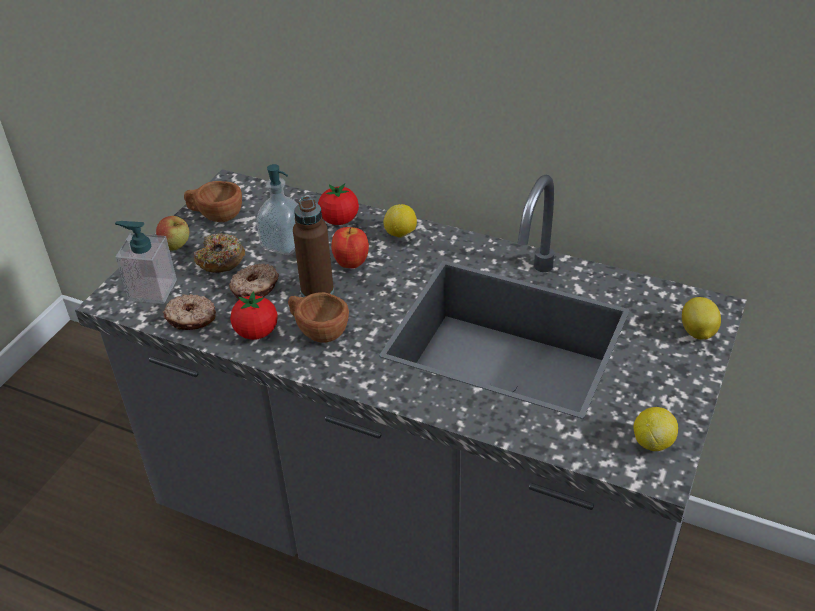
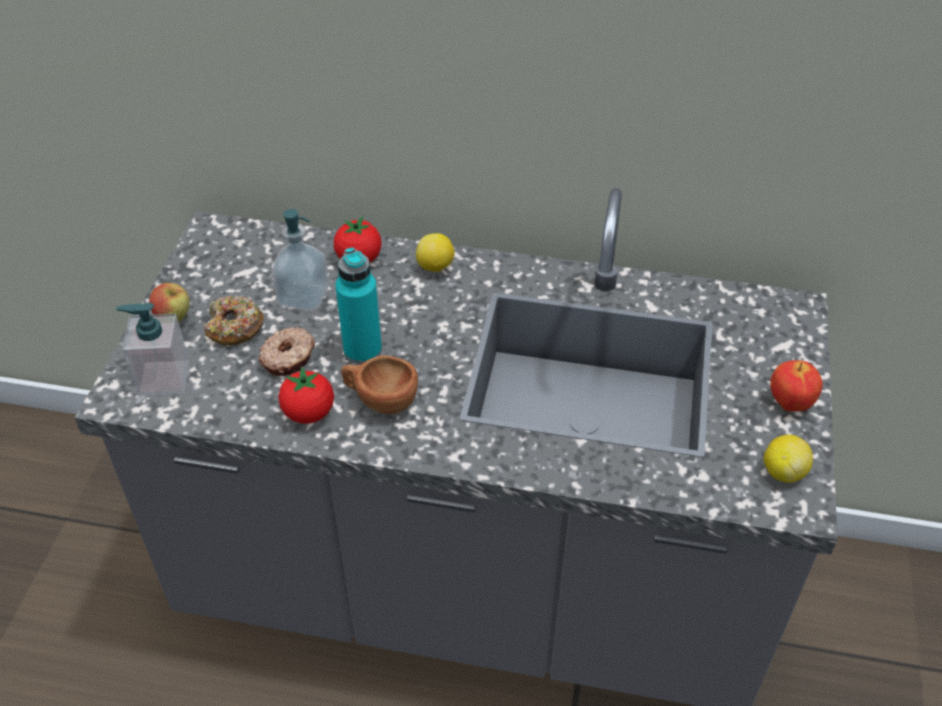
camera: 15 degrees left, 5 degrees up
(191, 319) = (224, 407): donut -> none
(215, 216) = (209, 273): brown cup -> none
(317, 291) = (362, 350): brown bottle -> turquoise bottle
(350, 264) = (390, 311): apple -> apple (789, 403)
(697, 333) = (789, 339): lemon -> none

